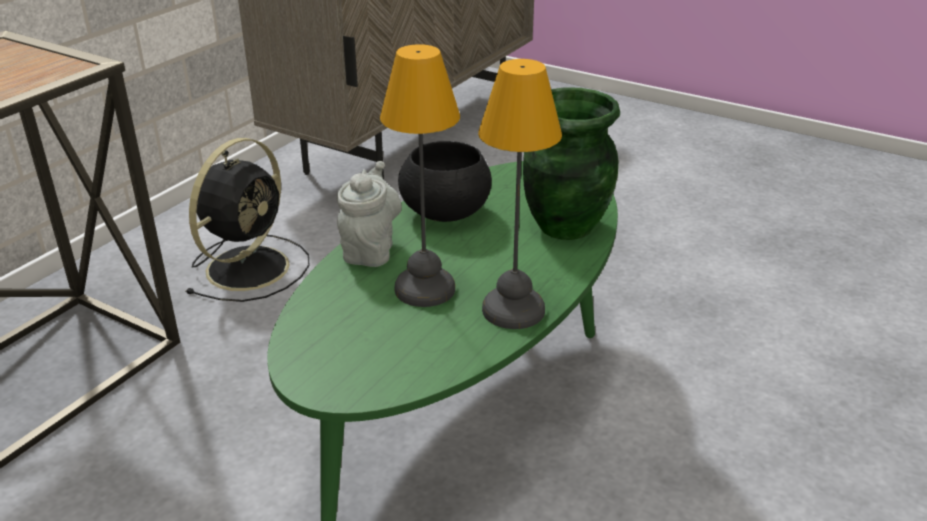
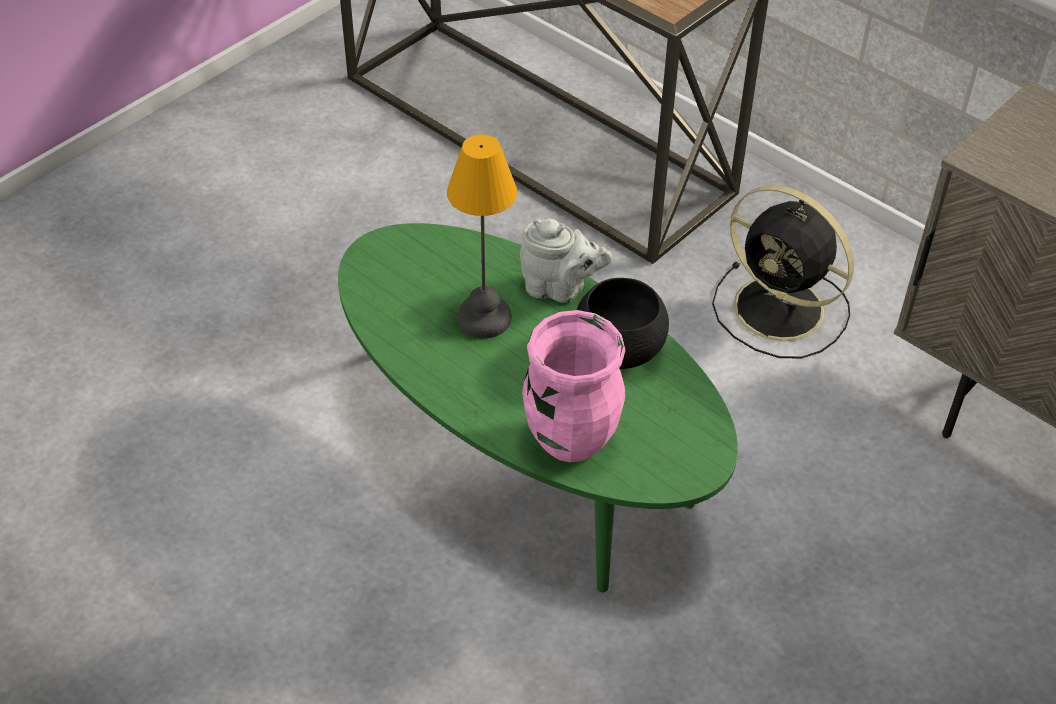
camera: 100 degrees right, 15 degrees up
(515, 310) = (434, 372): table lamp -> none
(564, 226) = (571, 439): green vase -> pink vase

